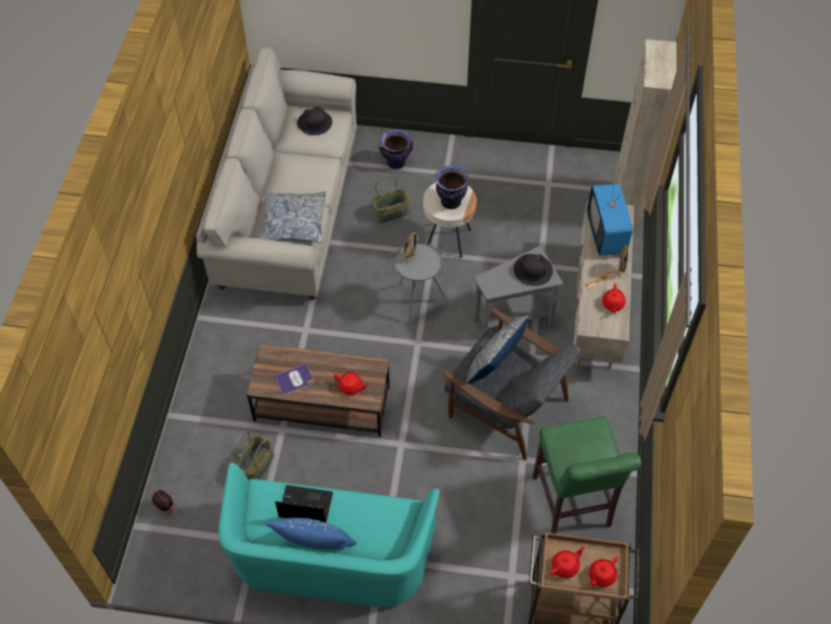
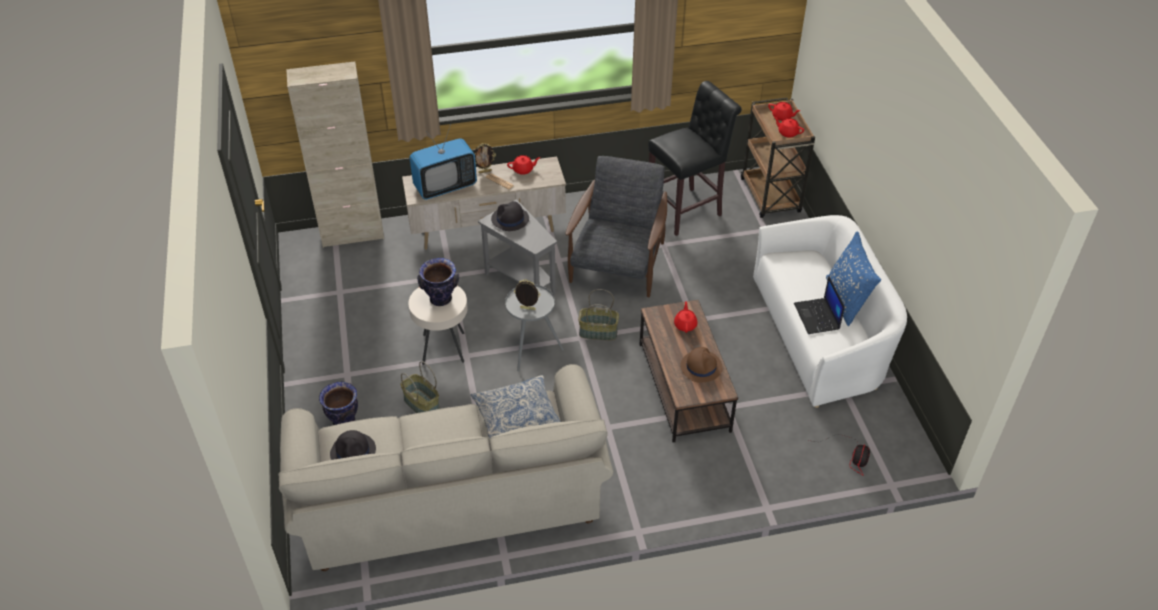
camera: 110 degrees left, 10 degrees down
(256, 465) = (774, 413): basket -> basket (598, 332)
(294, 380) = (701, 366): book -> brown hat
(330, 555) = (820, 335): turquoise sofa -> white sofa
(494, 368) = (614, 238): pillow -> none
(572, 506) = (687, 210): green stool -> black stool

